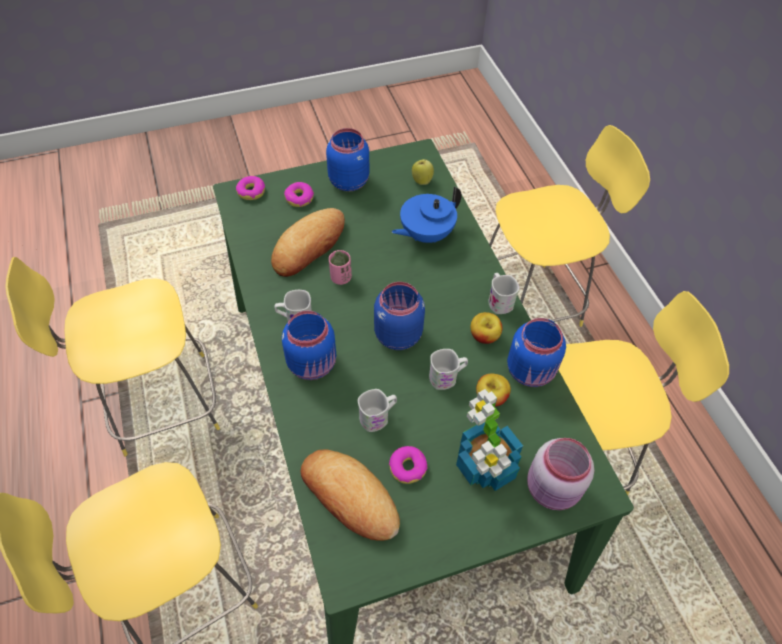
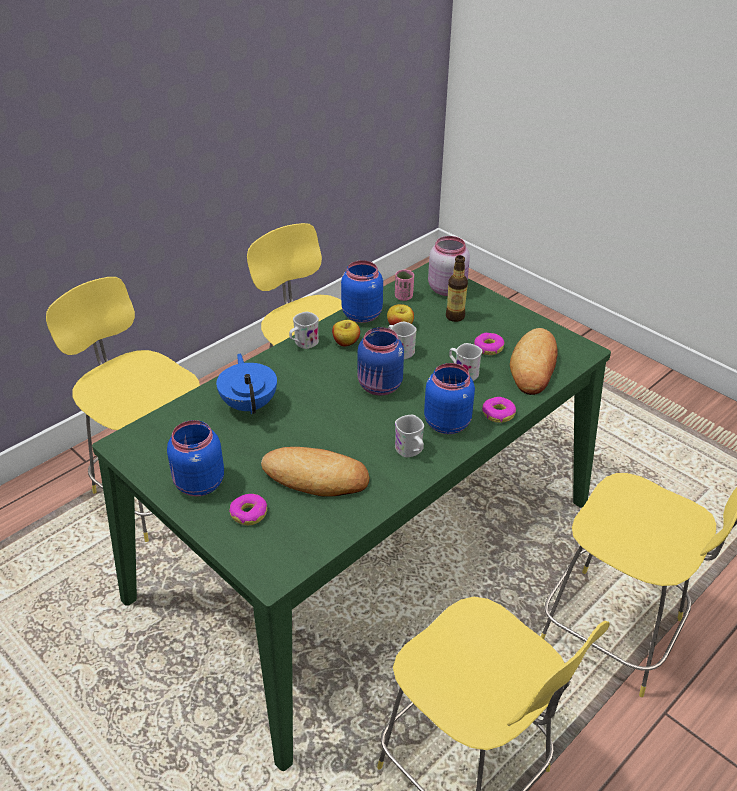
camera: 115 degrees left, 15 degrees down
(251, 191) = (261, 561): donut -> donut (498, 414)
(341, 278) = (341, 440): pink cup -> pink cup (403, 297)
(422, 181) = (170, 429): apple -> none
(425, 234) = (249, 404): blue teapot -> blue teapot turned 135 degrees counterclockwise
(486, 465) = (455, 316): potted plant -> bottle

